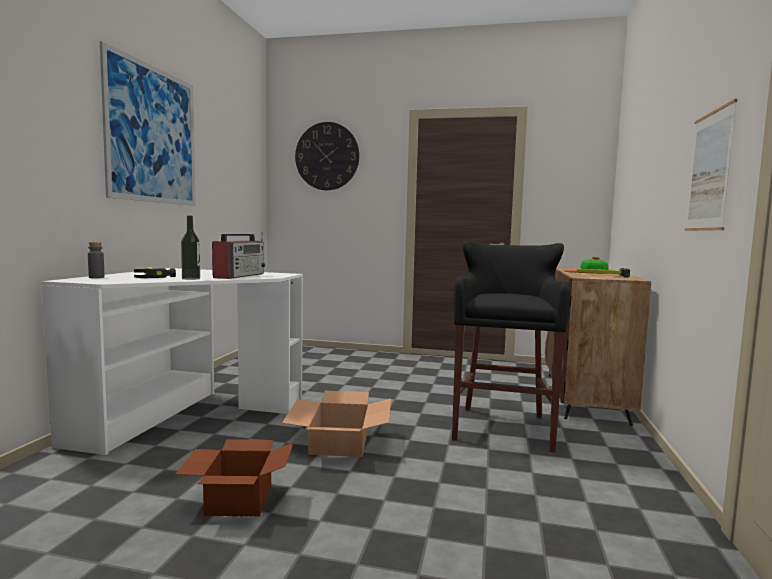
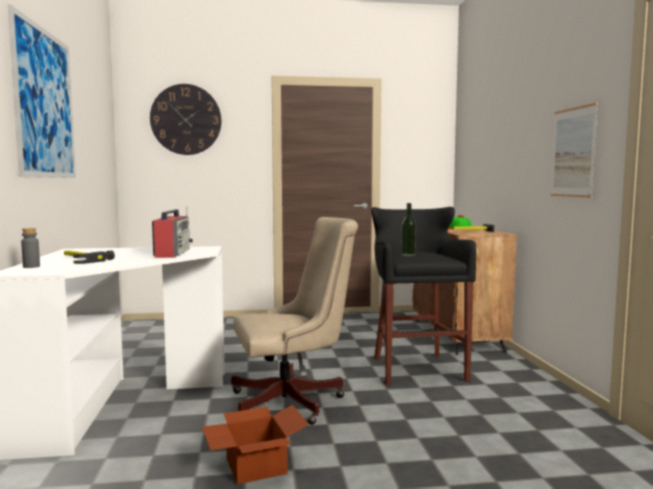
camera: 20 degrees left, 0 degrees up
(191, 278) = (136, 260): bottle -> bottle (408, 255)
(339, 441) = (294, 402): cardboard box -> beige office chair

